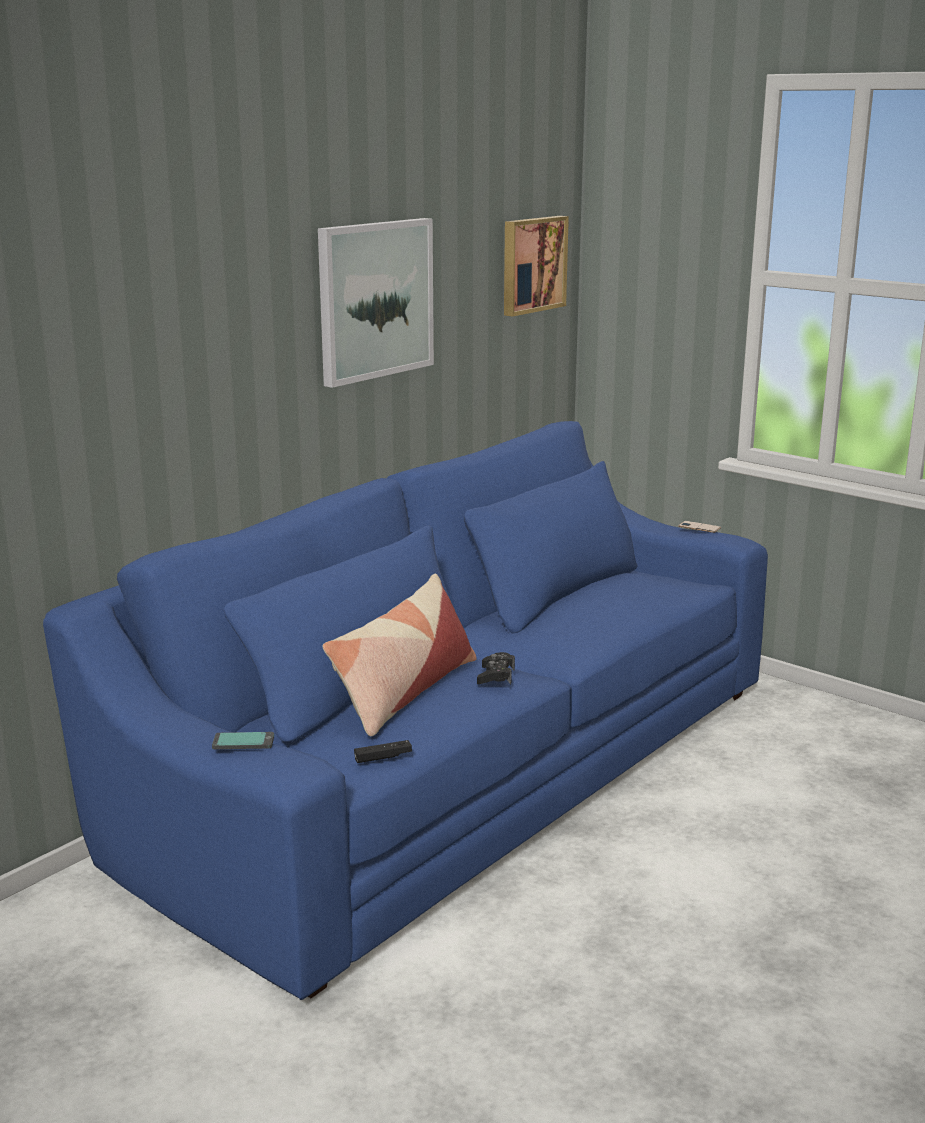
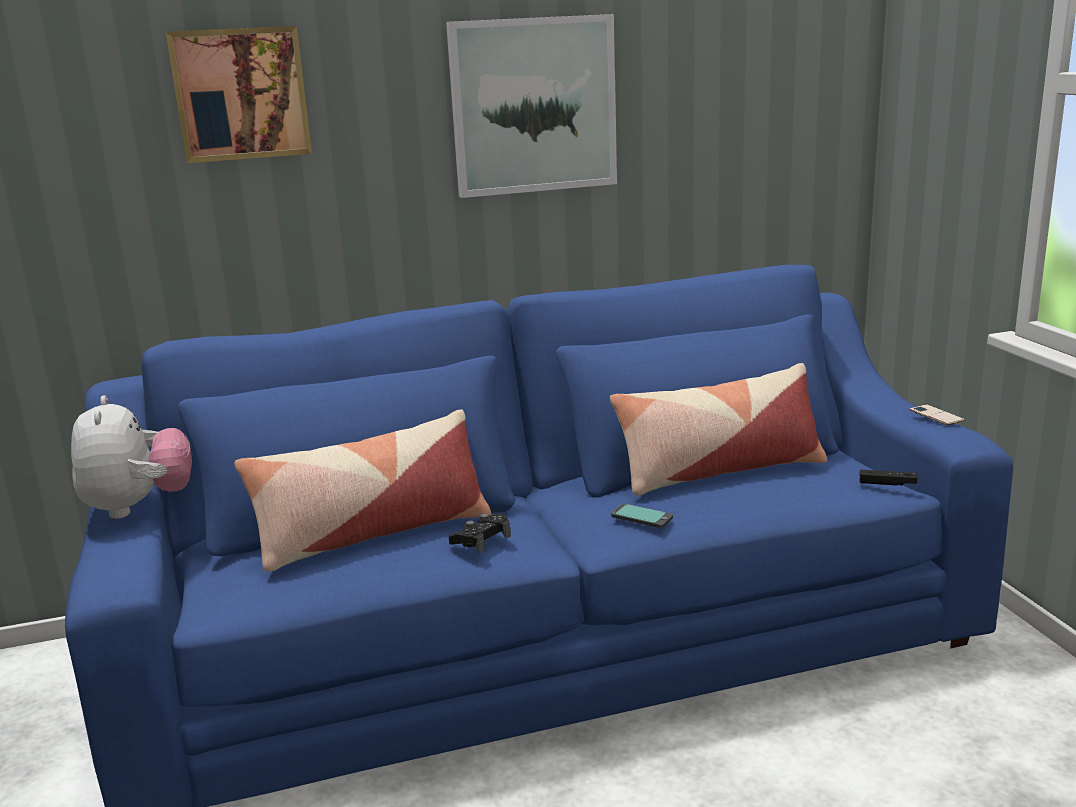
camera: 35 degrees right, 0 degrees up
(185, 717) = (138, 507): none -> plush toy
(243, 742) = (124, 544): phone -> phone (642, 517)
(383, 757) = (257, 598): black game controller -> black game controller (887, 483)
(532, 264) = (791, 76): picture -> picture (241, 94)
(590, 594) = (720, 470): none -> pillow

